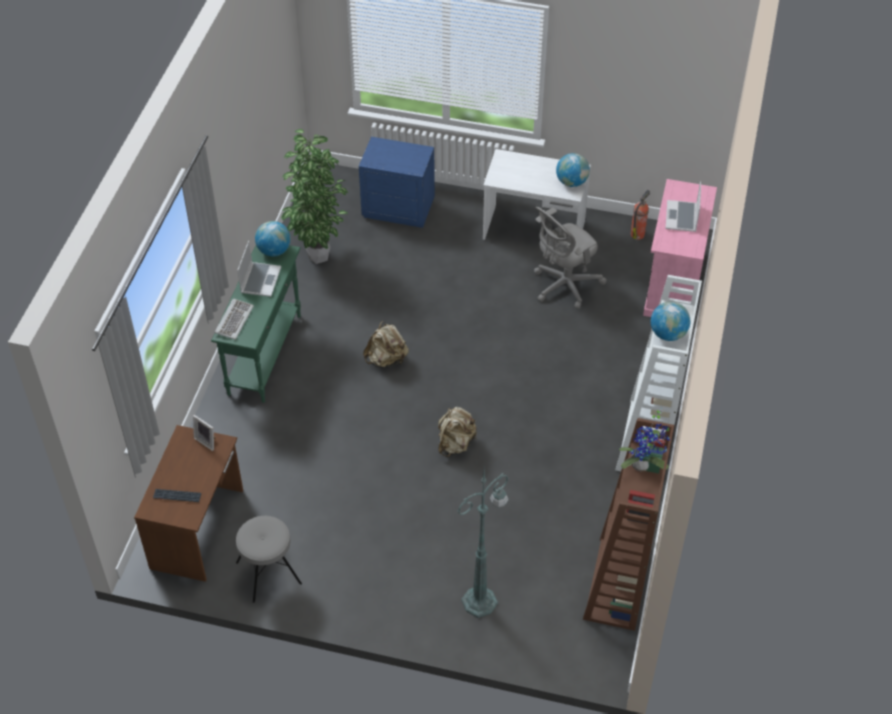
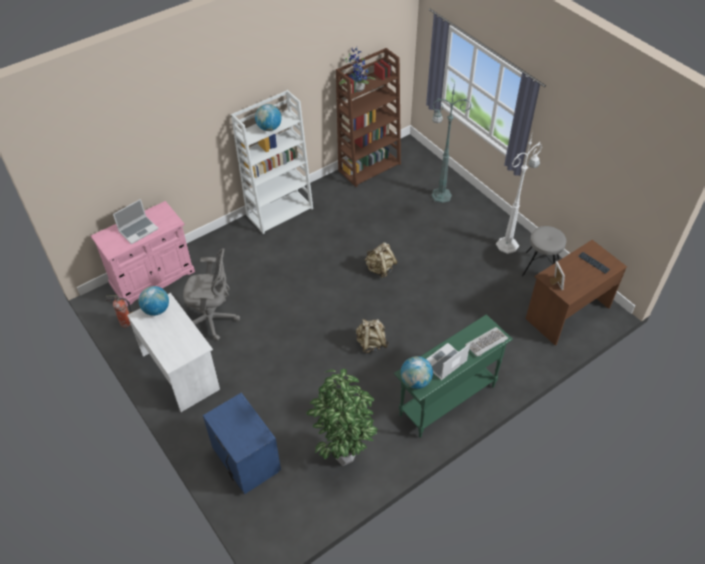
camera: 140 degrees left, 0 degrees up
(332, 580) = (508, 244): none -> white floor lamp

